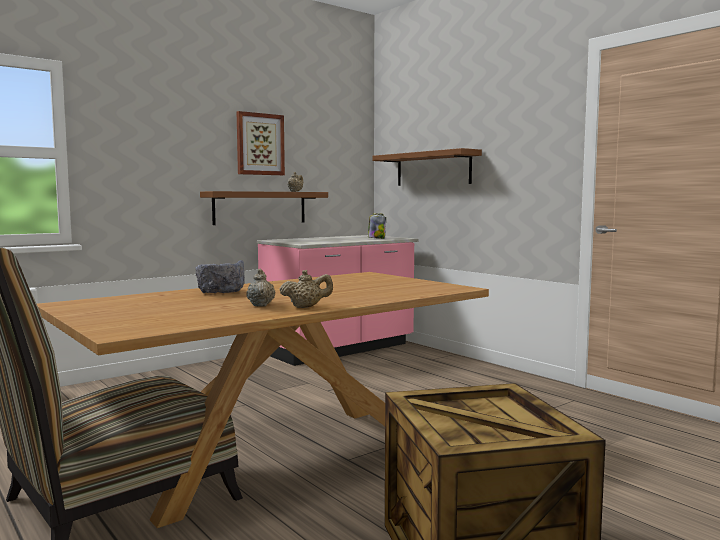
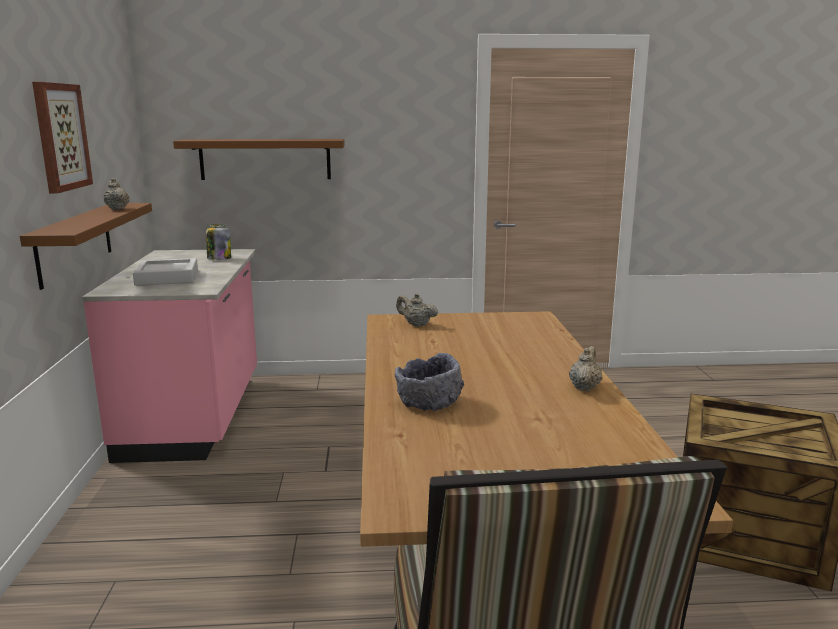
camera: 55 degrees left, 10 degrees up
(261, 305) = (551, 402): beige teapot -> beige teapot (416, 324)
(315, 240) = (167, 278): none -> grey tray

